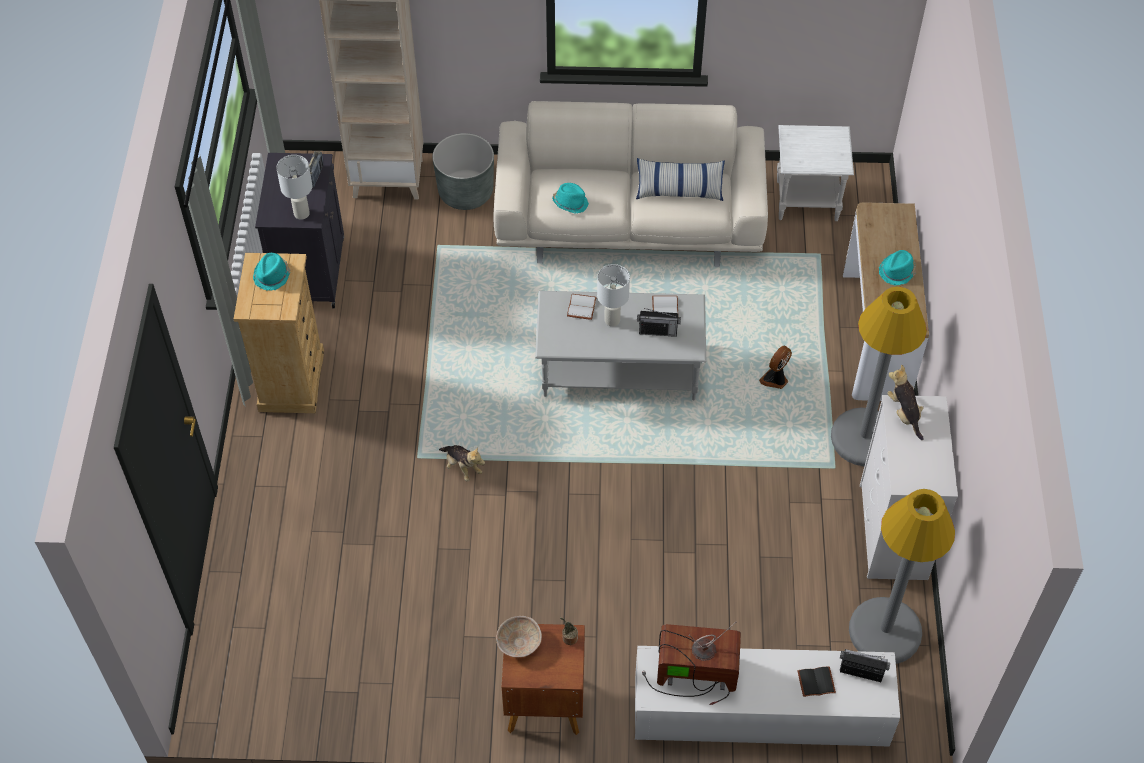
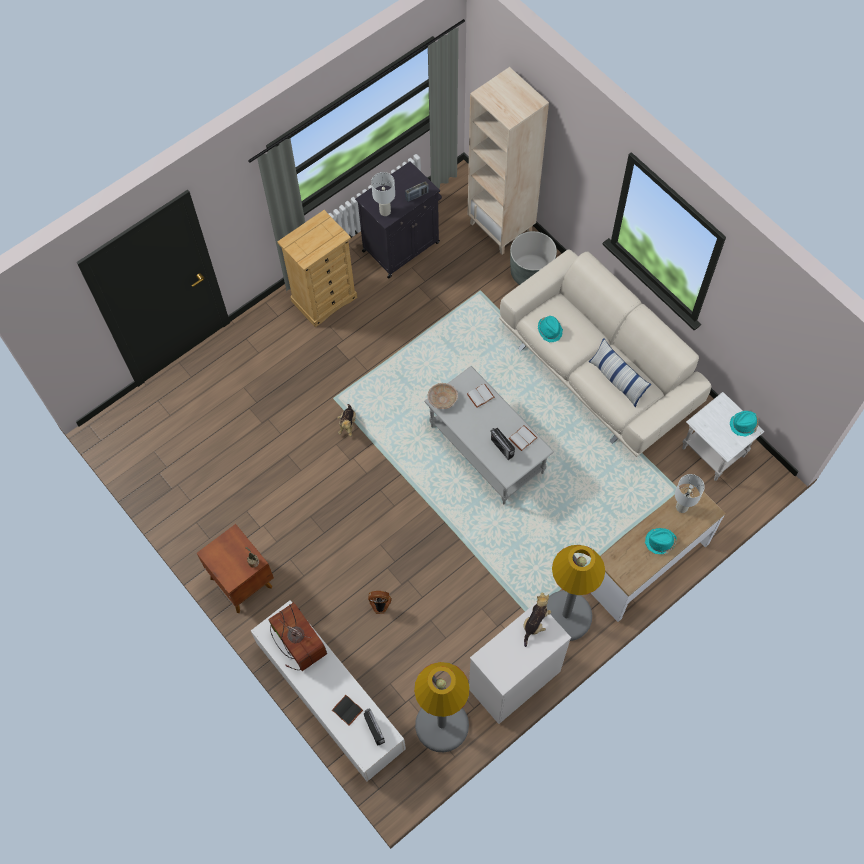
camera: 50 degrees right, 10 degrees up
(272, 275) = (321, 234): turquoise hat -> turquoise hat (744, 425)
(518, 642) = (229, 539): beige bowl -> beige bowl (442, 399)
(612, 320) = (486, 418): white table lamp -> white table lamp (681, 507)
(775, 379) = (560, 536): fan -> fan (380, 604)

